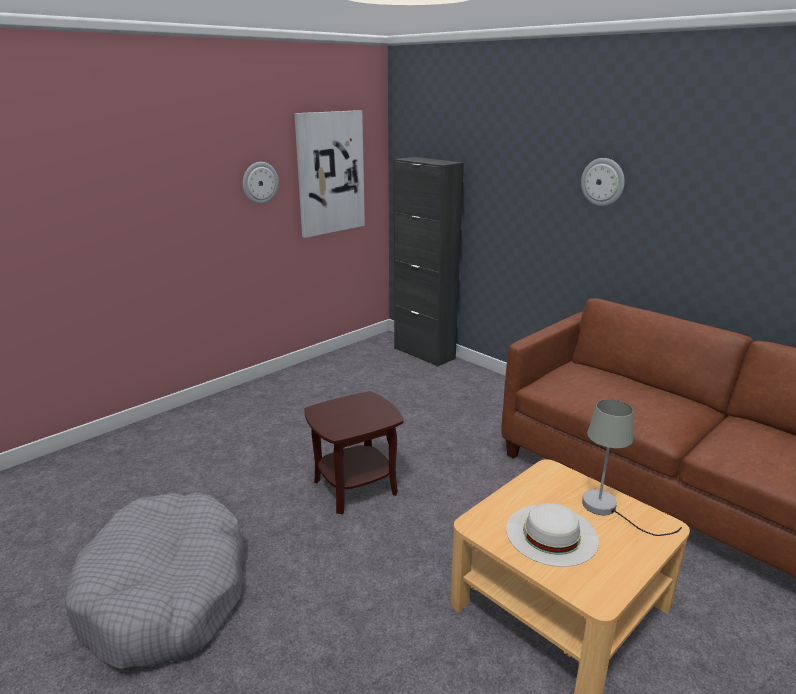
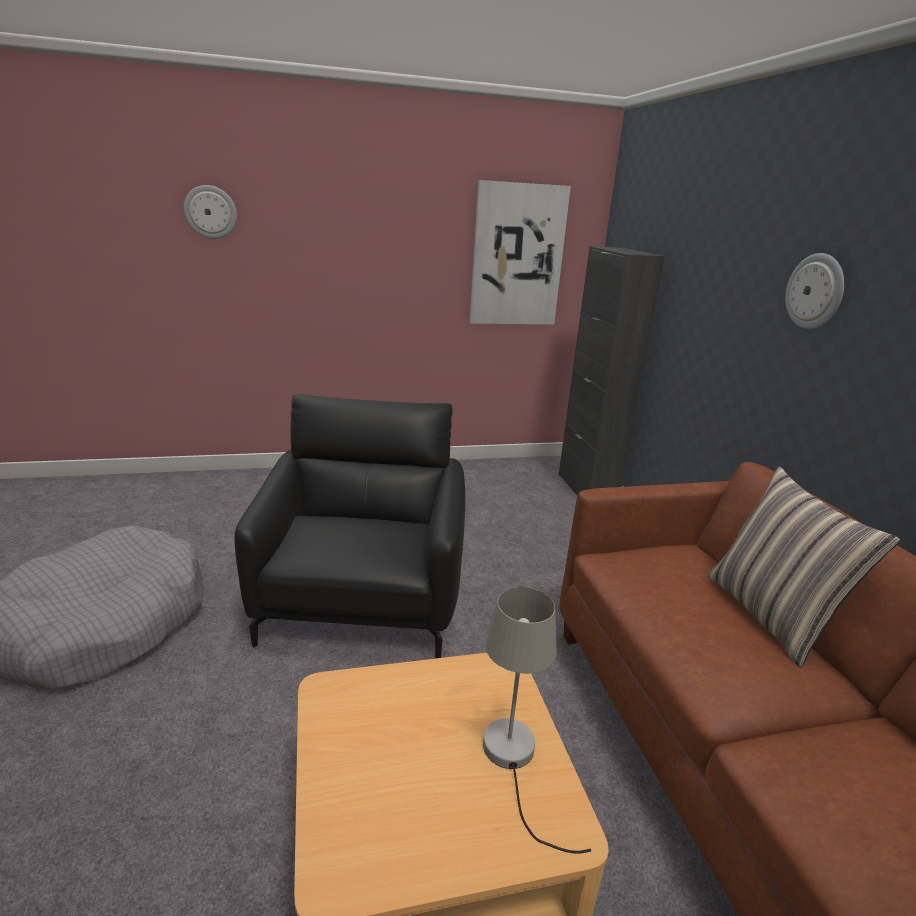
camera: 30 degrees right, 0 degrees up
(260, 183) = (424, 253): wall clock -> wall clock (210, 212)
(355, 487) = (362, 600): brown side table -> black armchair
(551, 534) = (394, 752): white hat -> none
(649, 386) = (771, 615): none -> pillow

